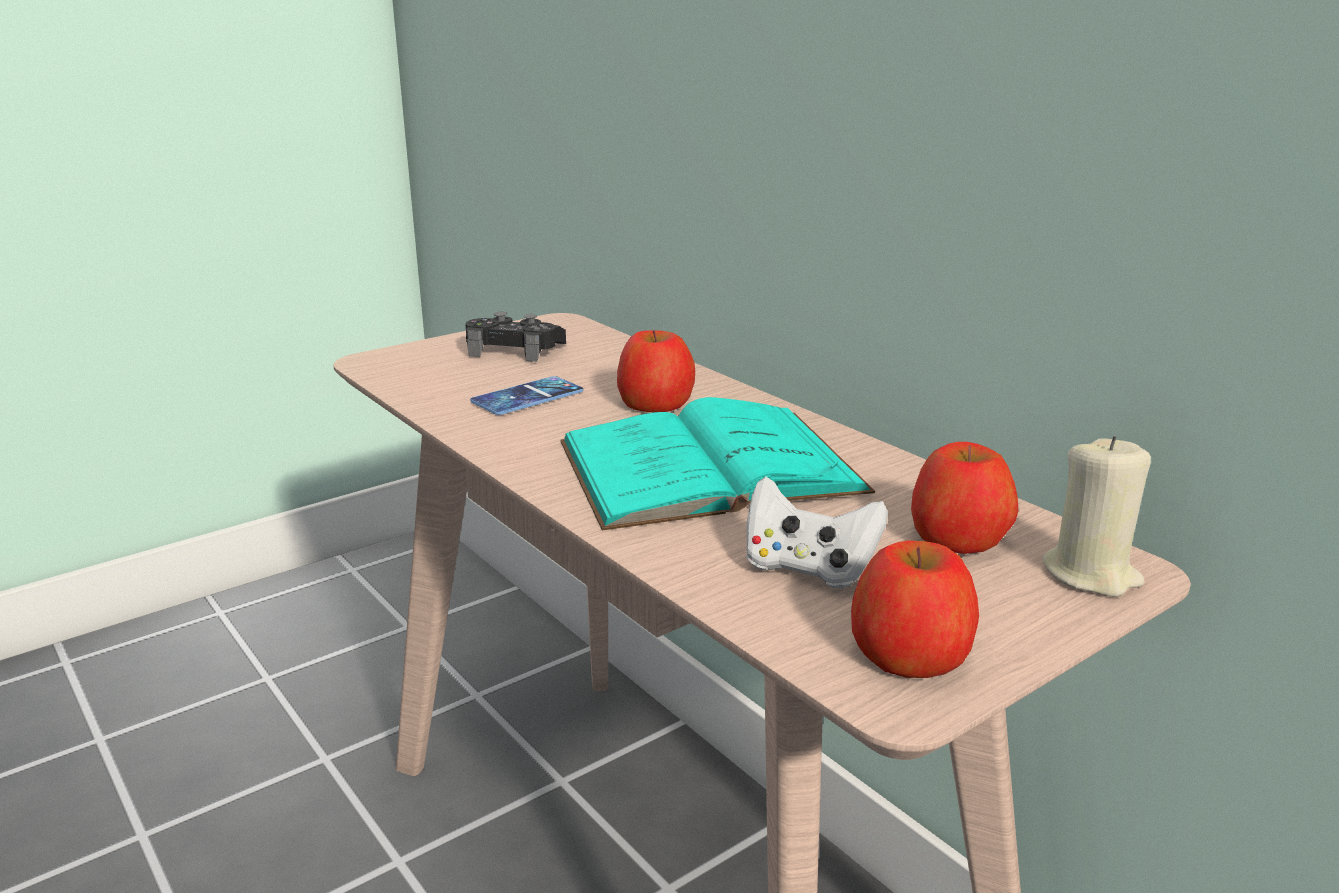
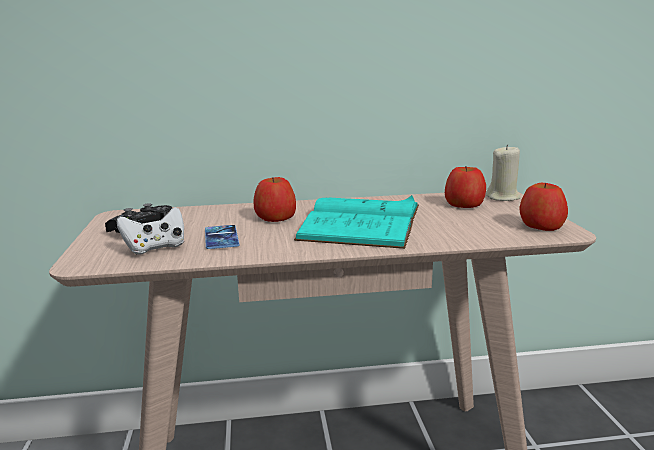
camera: 60 degrees left, 5 degrees down
(808, 568) = (470, 225): white game controller -> white game controller (155, 248)

